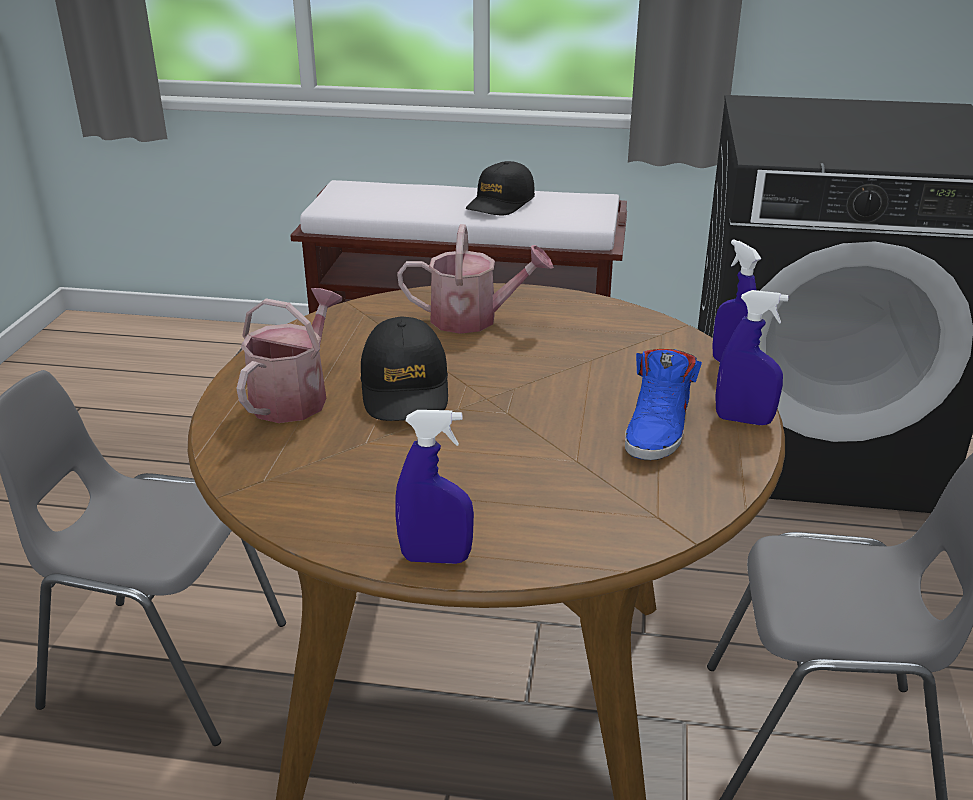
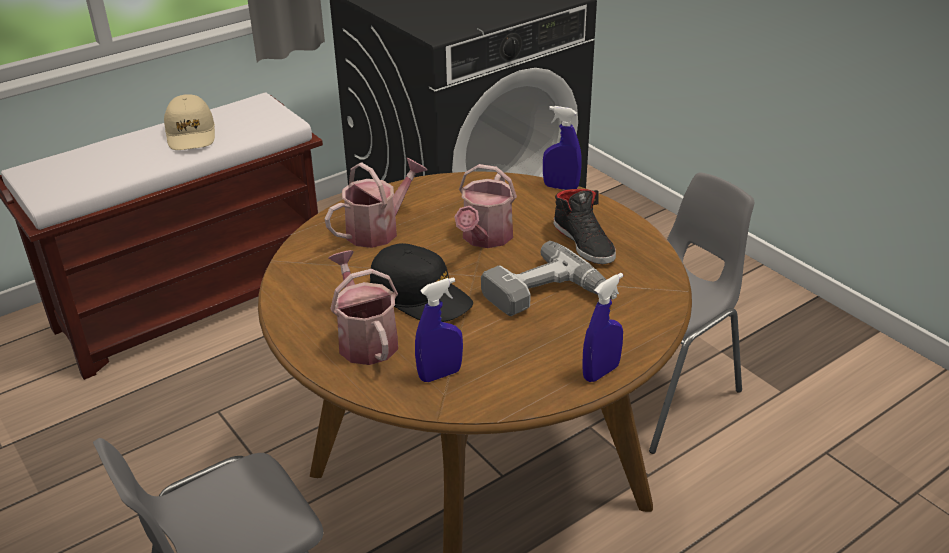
camera: 45 degrees left, 5 degrees up
(500, 203) = (191, 134): black cap -> beige cap
(520, 457) = (548, 297): none -> power drill
(558, 372) = (485, 238): none -> watering can
(659, 428) = (584, 242): blue shoe -> black shoe
(743, 420) = (612, 215): blue spray bottle -> blue spray bottle (440, 374)

